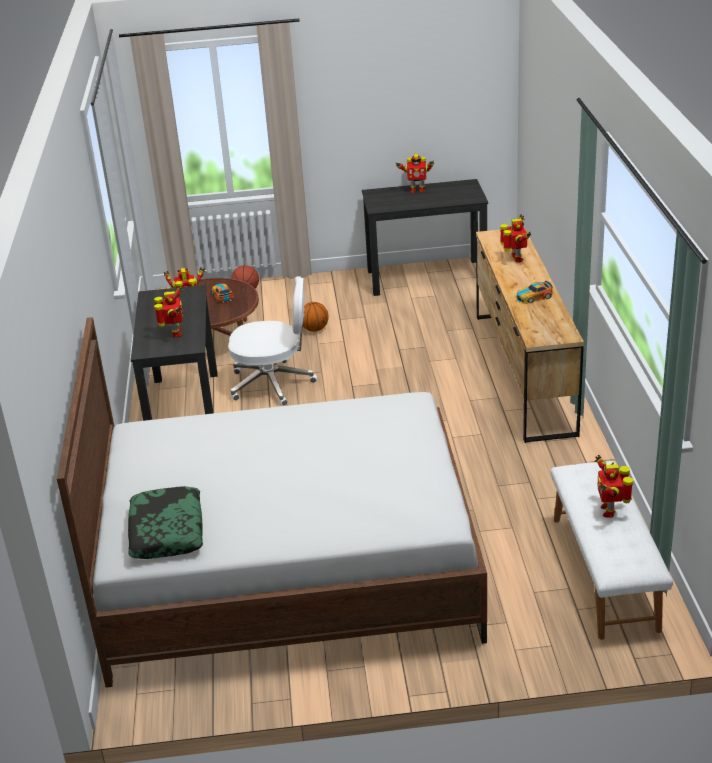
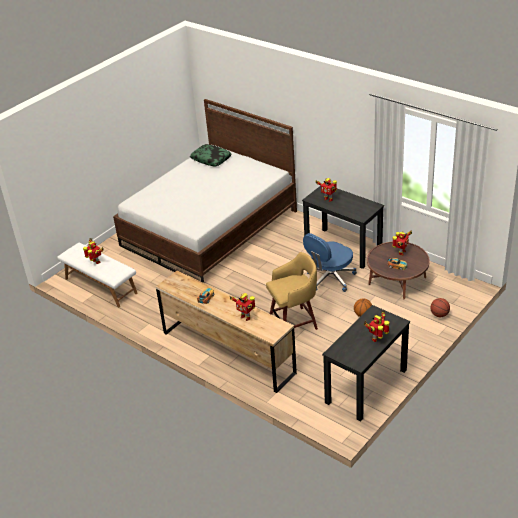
camera: 135 degrees right, 5 degrees up
(273, 383) = (330, 279): white office chair -> blue office chair
(399, 360) = (294, 323): none -> yellow stool

